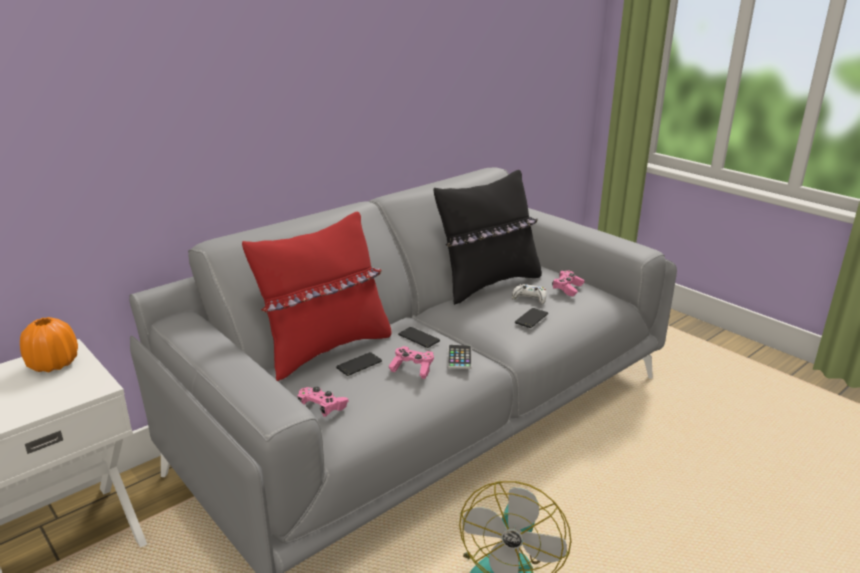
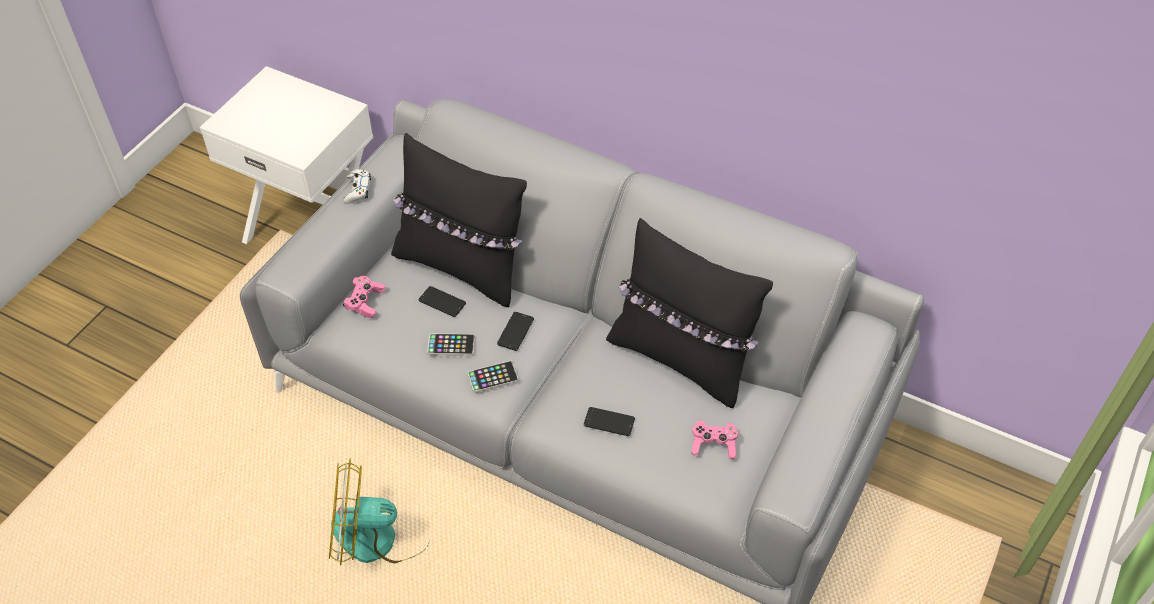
camera: 70 degrees right, 25 degrees up
(53, 364) = (323, 113): orange vase -> none
(326, 349) = (462, 267): red pillow -> black pillow
(412, 369) = (451, 345): pink game controller -> phone
(529, 298) = (660, 409): white game controller -> white game controller (358, 190)

